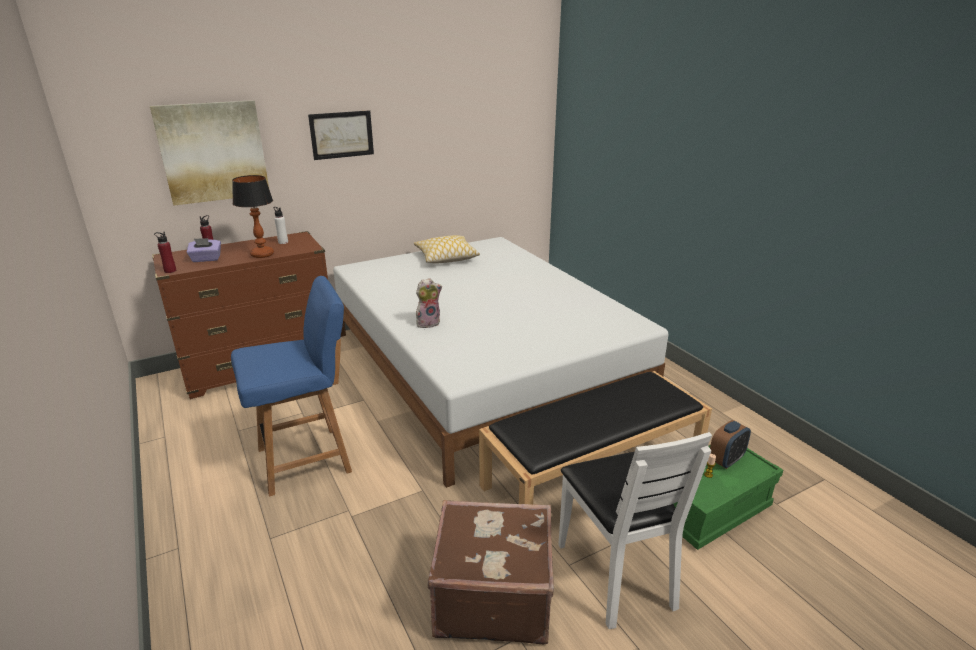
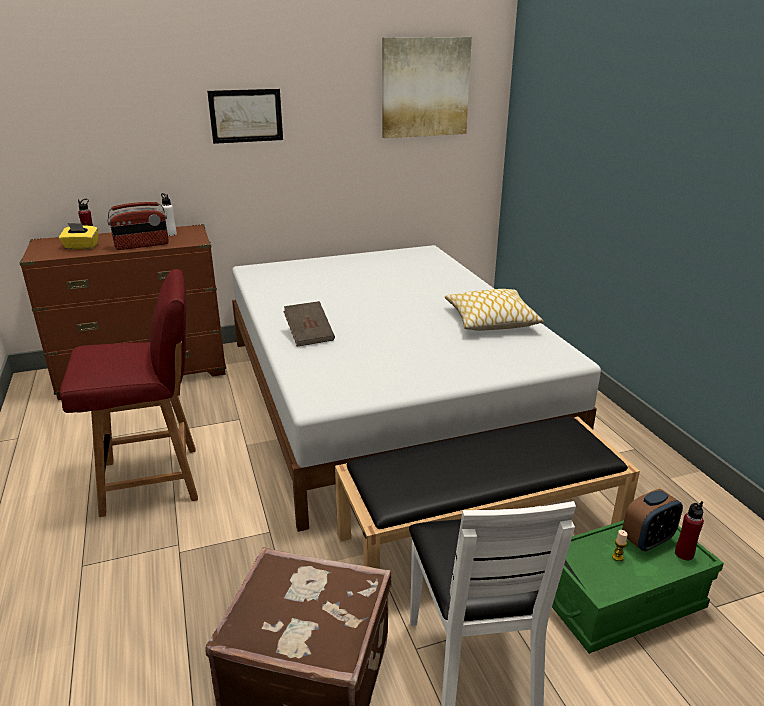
camera: 10 degrees right, 0 degrees up
(170, 271) = (37, 256): red bottle -> red bottle (684, 554)
(206, 259) = (81, 247): purple tissue box -> yellow tissue box
(213, 152) = (99, 129): picture -> picture (425, 87)
(262, 254) = (142, 245): table lamp -> radio
(307, 459) = (154, 480): blue chair -> red chair
(428, 323) = (309, 335): plush toy -> brown book
(446, 257) = (361, 264): pillow -> pillow (490, 320)

